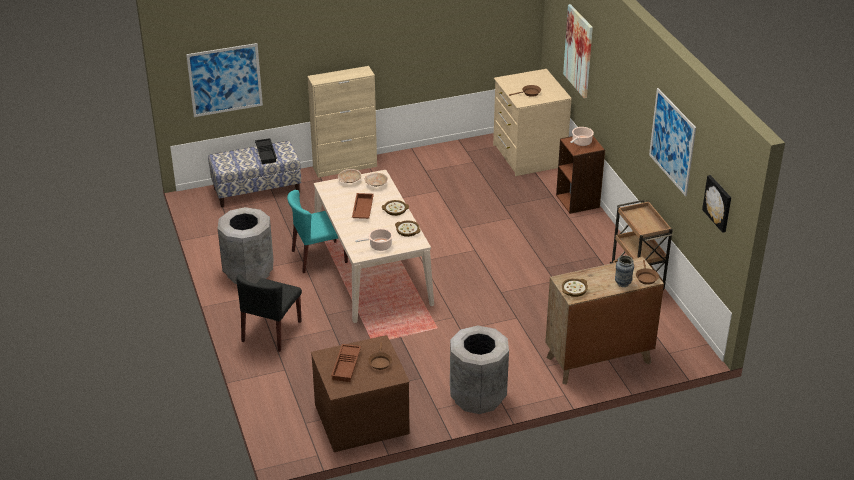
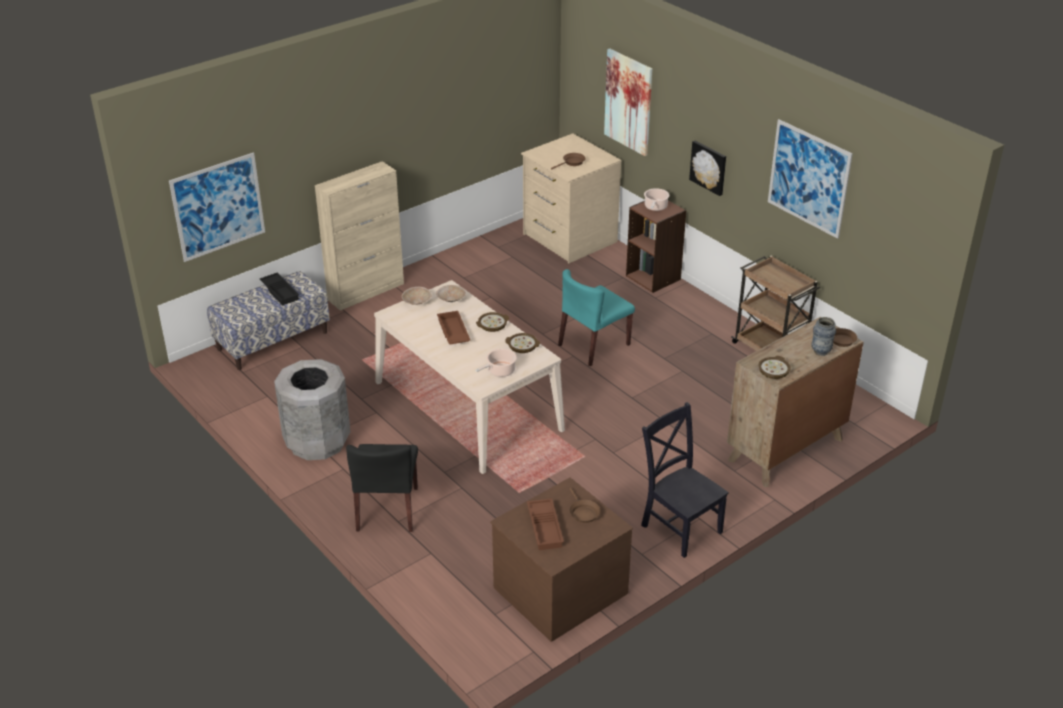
camera: 20 degrees left, 0 degrees up
(319, 257) = (395, 404): turquoise chair -> turquoise chair (594, 345)
(477, 396) = (679, 526): grey trash can -> black chair
(718, 203) = (898, 236): picture -> picture (709, 167)

